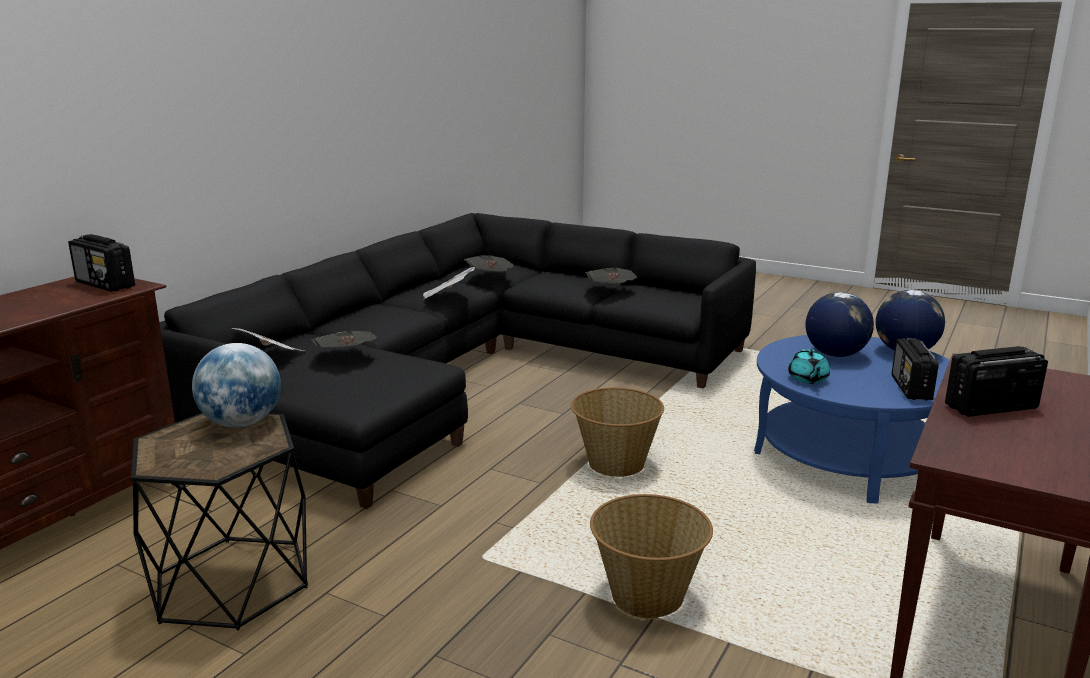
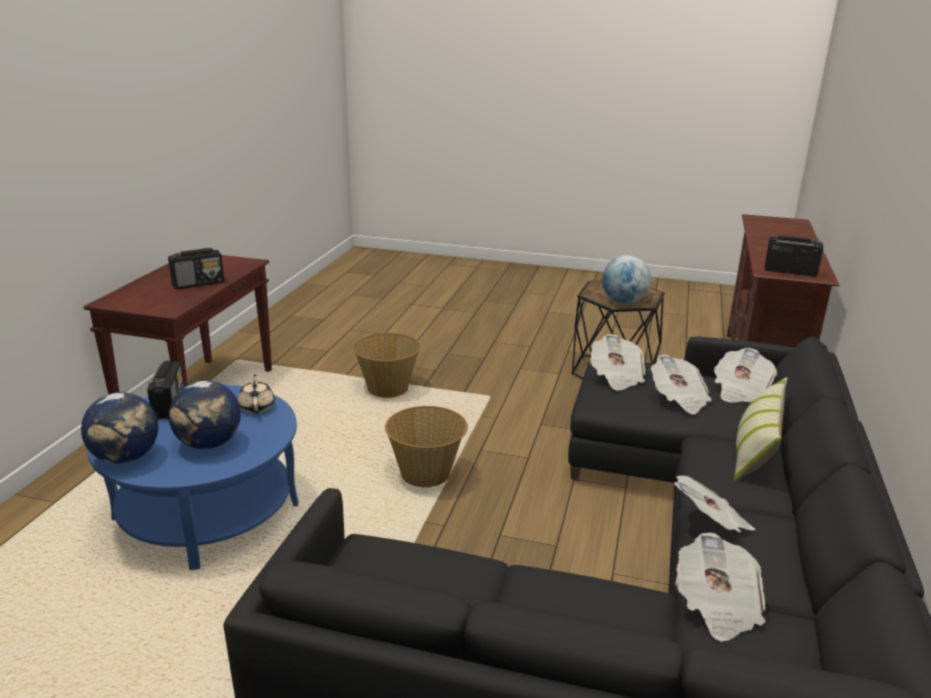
camera: 165 degrees right, 5 degrees up
(346, 323) = (755, 451): none -> pillow
(611, 290) = (489, 592): newspaper -> newspaper (616, 377)
(808, 379) = (257, 407): turquoise teapot -> beige teapot

